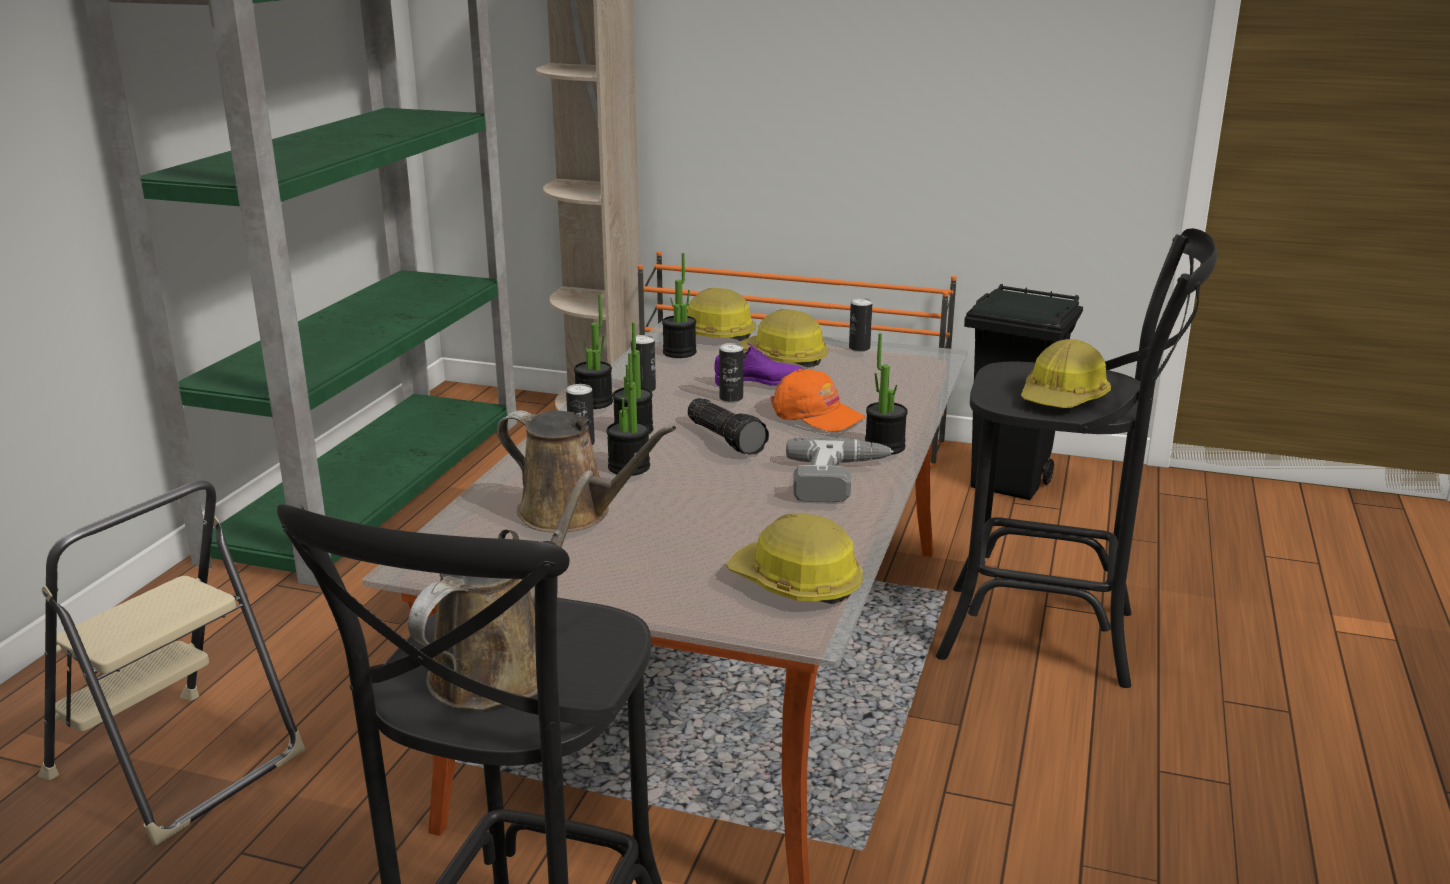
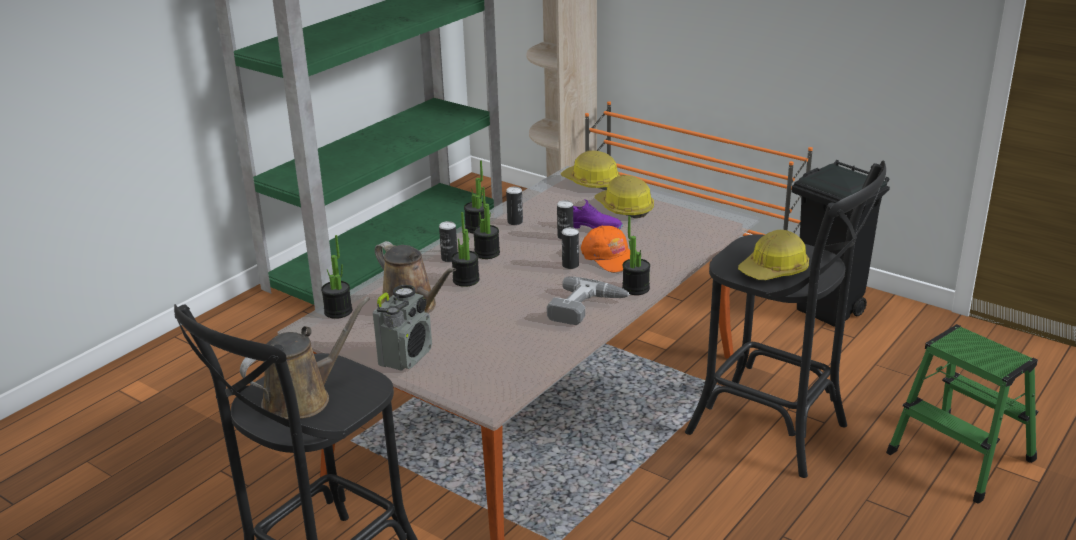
camera: 20 degrees right, 5 degrees up
(179, 767) = (207, 416): beige step ladder -> none
(614, 582) = (406, 357): none -> radio
(679, 352) = (558, 195): potted plant -> potted plant (338, 311)
(727, 438) = (540, 267): flashlight -> none
(796, 583) = (507, 375): hard hat -> none
(859, 348) = (683, 206): can -> can (570, 265)
(1288, 625) = (961, 456): none -> green step ladder

